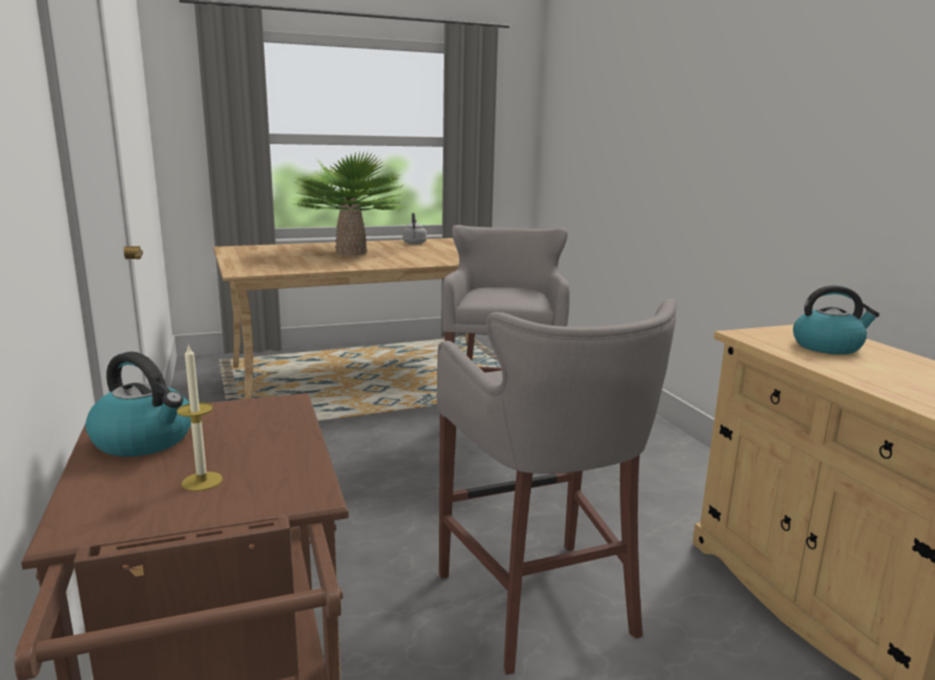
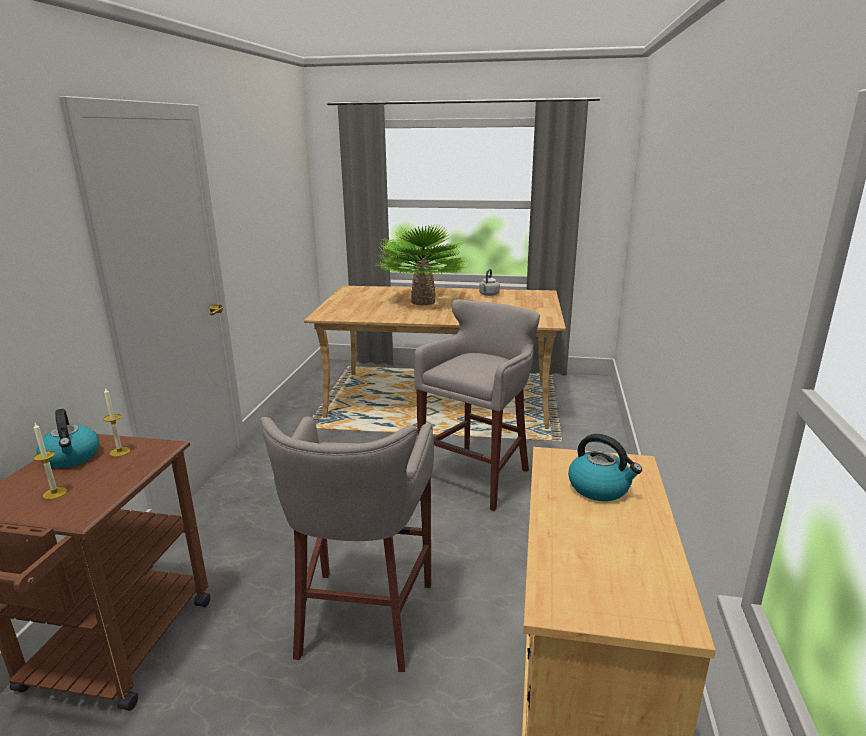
camera: 30 degrees right, 5 degrees up
(220, 420) = (120, 452): none -> candle

